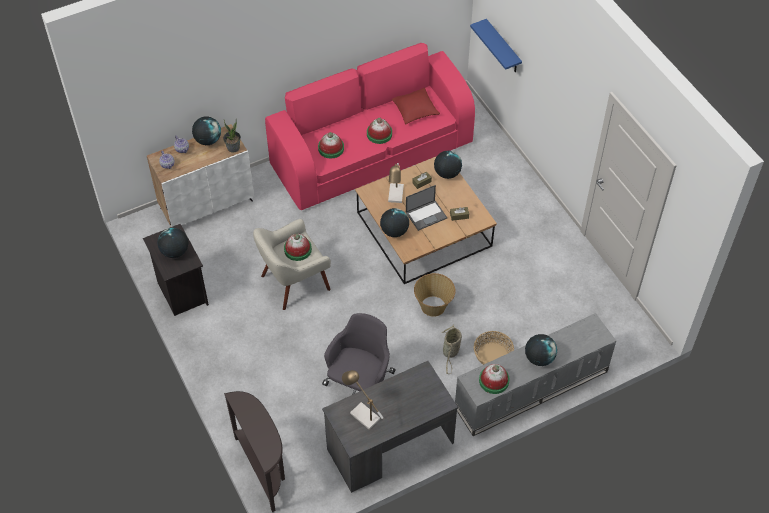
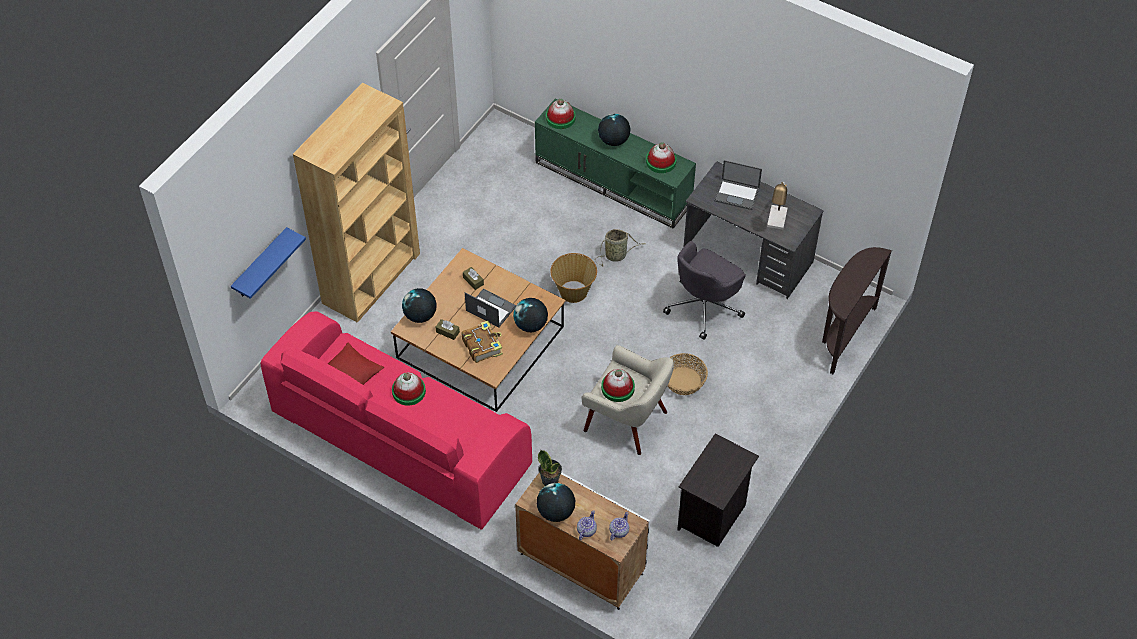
camera: 120 degrees left, 0 degrees up
(175, 252) = (718, 468): globe -> none
(331, 148) = (460, 426): hat -> hat (560, 118)
(360, 385) = (704, 306): grey office chair -> grey office chair turned 45 degrees counterclockwise
(396, 196) = (482, 345): table lamp -> book
(410, 401) = (737, 194): none -> laptop
(493, 355) = (597, 223): basket -> basket (683, 381)
(526, 191) = (371, 278): none -> brown bookcase
(531, 390) = (614, 183): grey tv stand -> green tv stand

